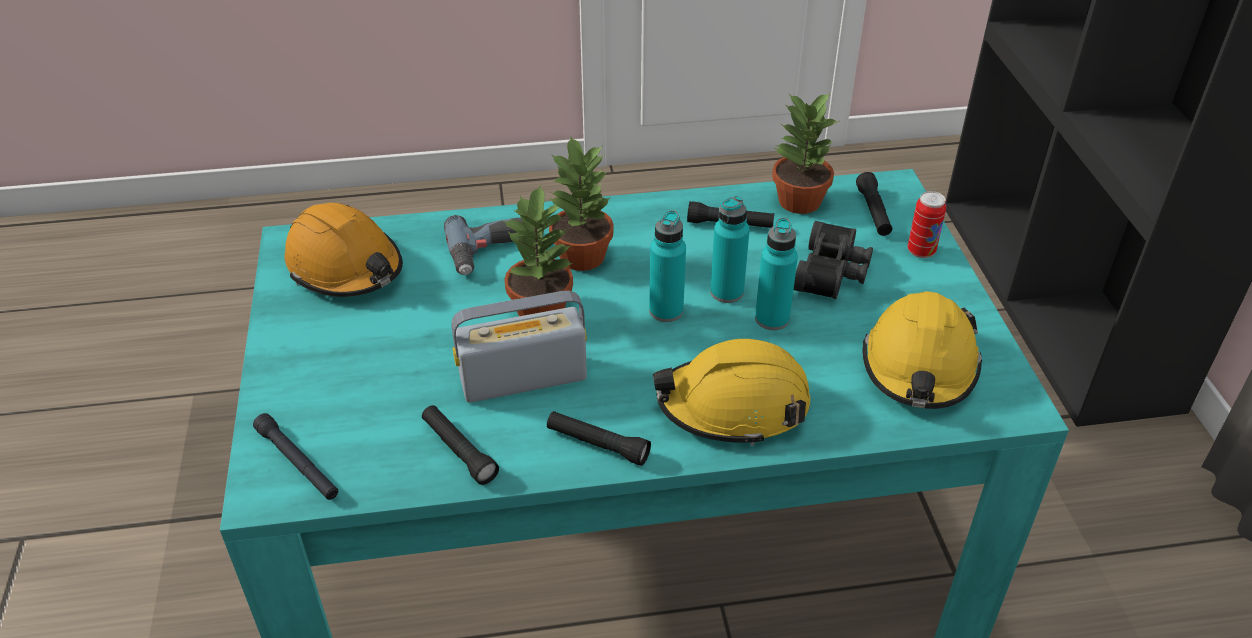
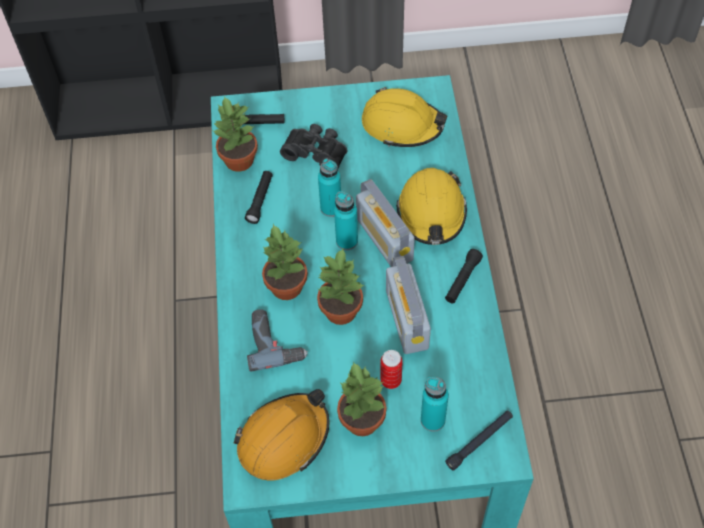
camera: 85 degrees left, 15 degrees up
(360, 335) = (361, 420): none -> potted plant
(459, 451) = (468, 351): black flashlight -> none
(673, 351) = (384, 239): none -> radio
(772, 319) = (358, 187): turquoise bottle -> turquoise bottle (432, 420)
(921, 251) = (299, 107): can -> can (391, 380)

